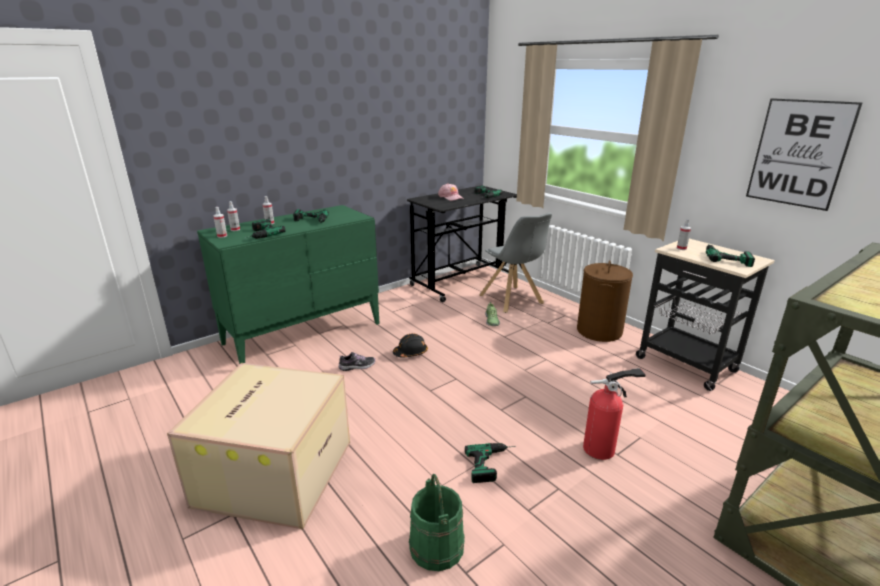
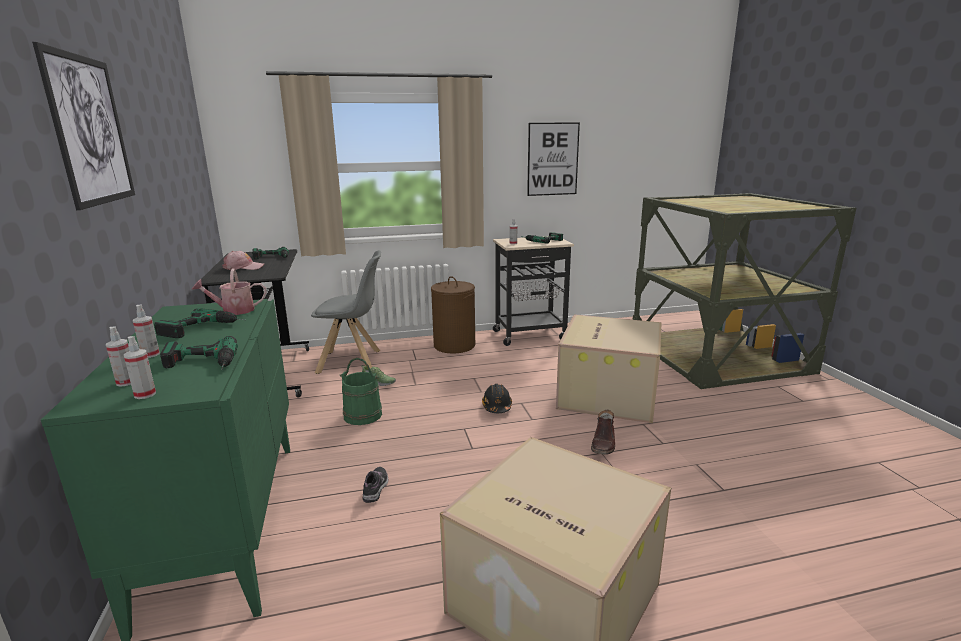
camera: 65 degrees left, 5 degrees down
(303, 100) = (90, 131): none -> picture
(344, 217) = (234, 311): none -> watering can
(410, 353) = (386, 443): black hard hat -> black hard hat (497, 406)
(436, 546) = (694, 498): green bucket -> green bucket (362, 415)
(493, 464) = (604, 443): power drill -> brown boot
(602, 449) = (606, 394): fire extinguisher -> cardboard box

